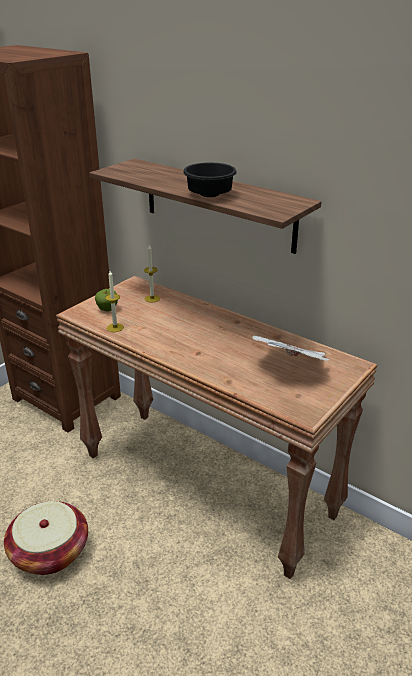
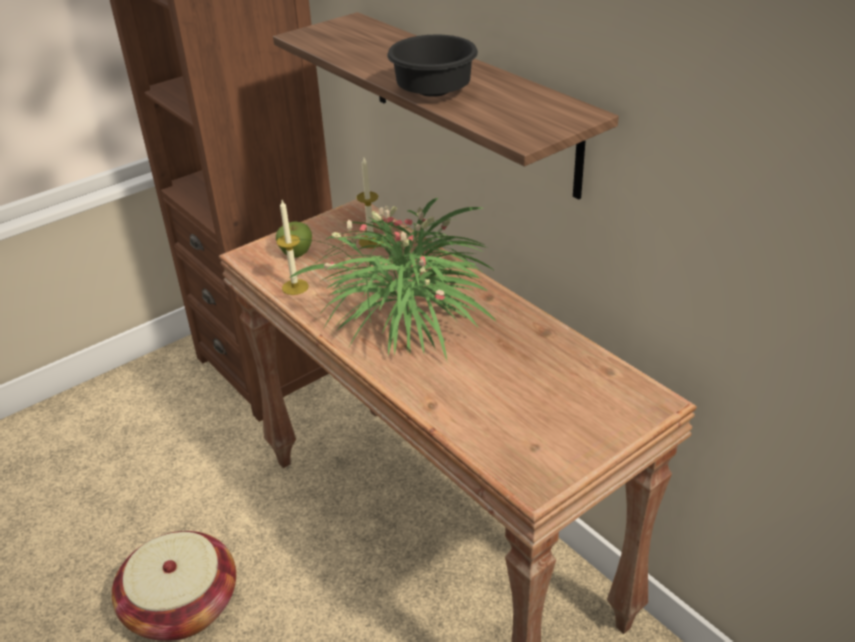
camera: 15 degrees right, 5 degrees up
(191, 336) = (405, 315): none -> potted plant
(293, 366) = (547, 391): newspaper -> none

